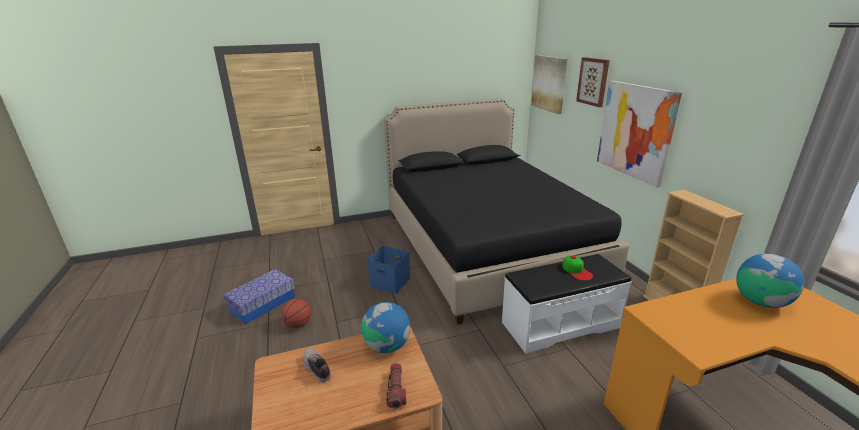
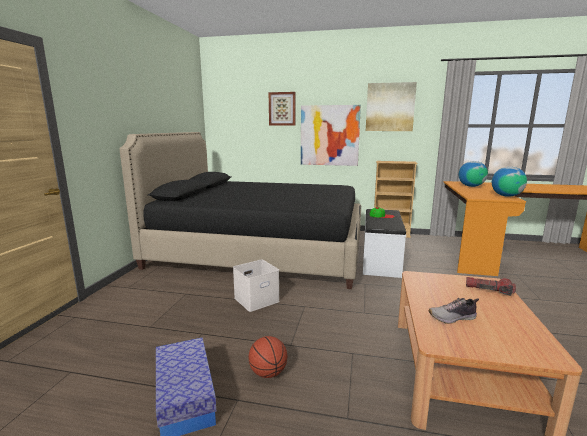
camera: 60 degrees left, 10 degrees down
(387, 345) = (429, 283): globe -> globe (506, 196)
(391, 281) = (257, 299): blue storage box -> white storage box
(549, 83) = (230, 118): picture -> picture (390, 107)

